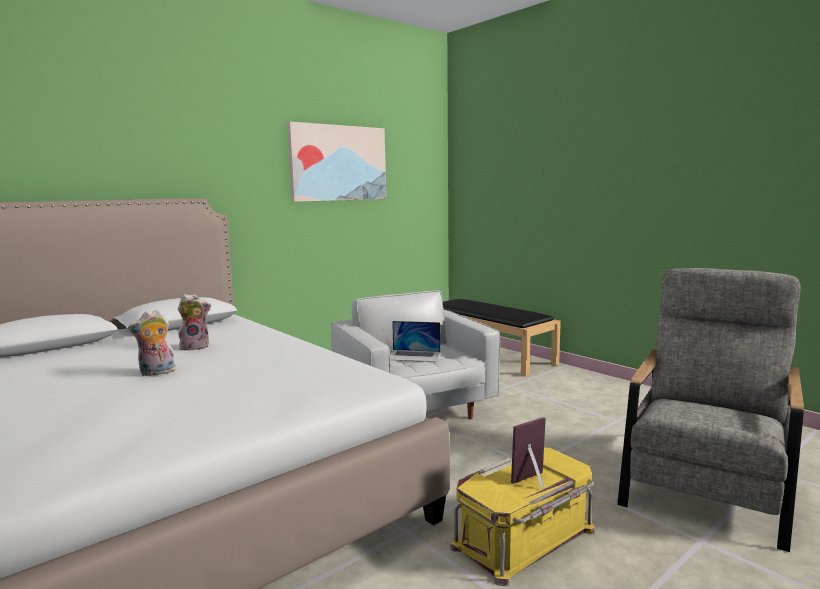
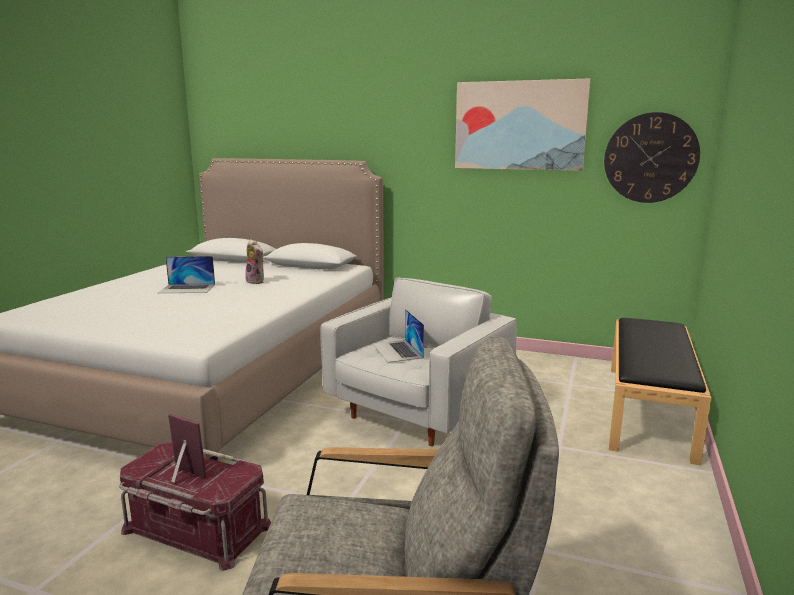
camera: 60 degrees right, 5 degrees up
(157, 373) = (187, 288): plush toy -> laptop
(419, 188) = (650, 158): none -> wall clock
(525, 539) = (195, 529): yellow storage box -> red storage box

